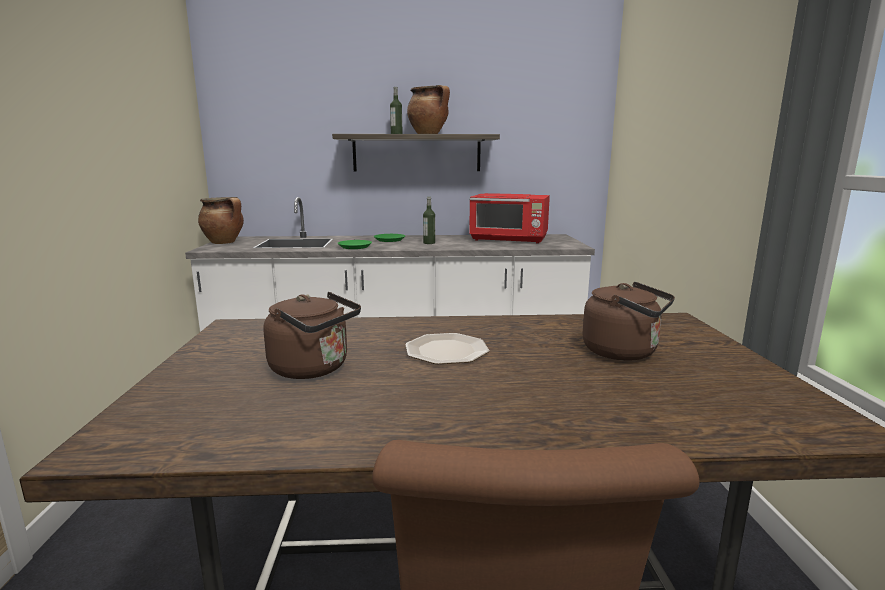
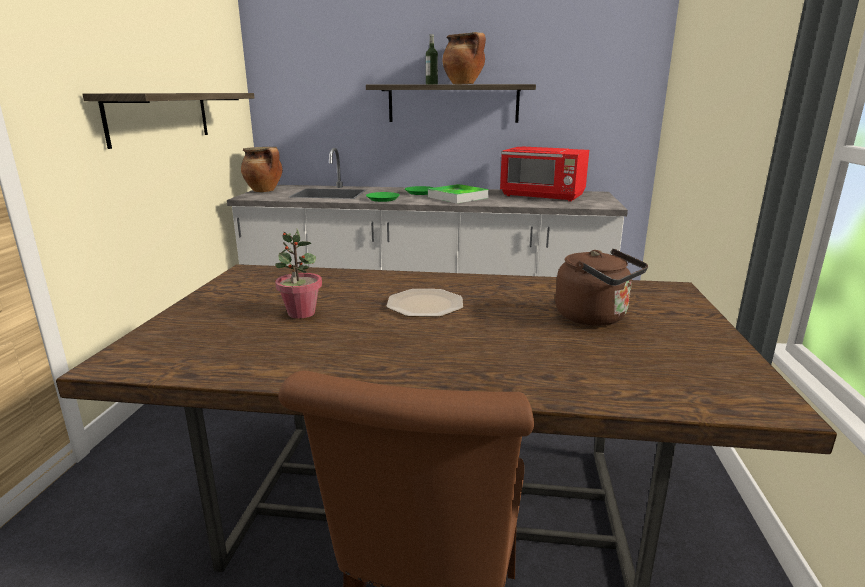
camera: 10 degrees right, 5 degrees up
(114, 163) = (160, 117): none -> shelf
(314, 369) = (301, 313): brown kettle -> potted plant
(429, 243) = (458, 197): bottle -> tray

